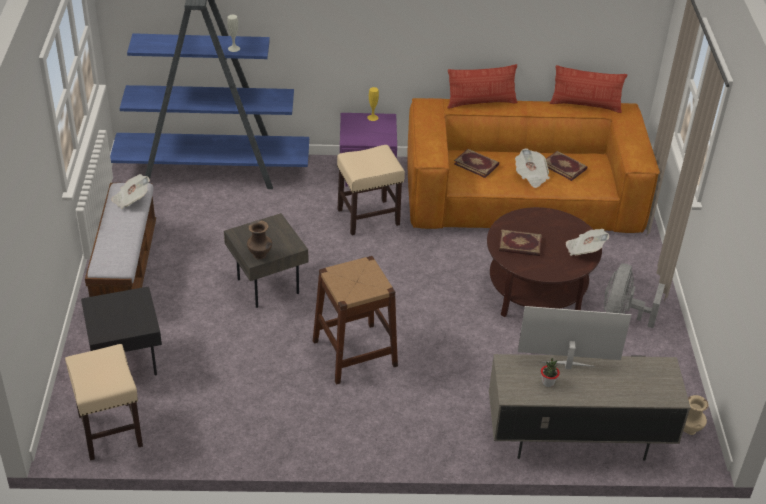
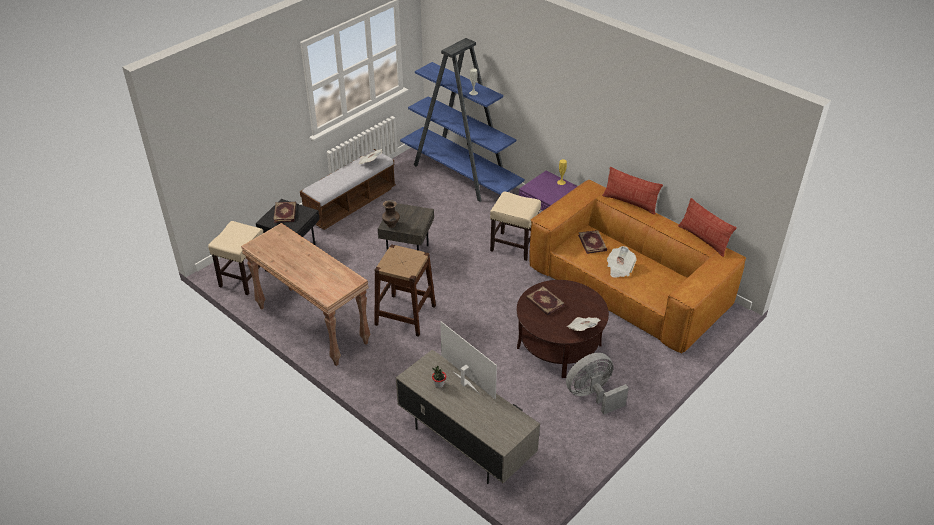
camera: 45 degrees right, 0 degrees up
(268, 429) = (311, 325): none -> brown console table
(564, 167) = (651, 275): book -> book (285, 213)
(689, 430) = (541, 488): beige vase -> none

